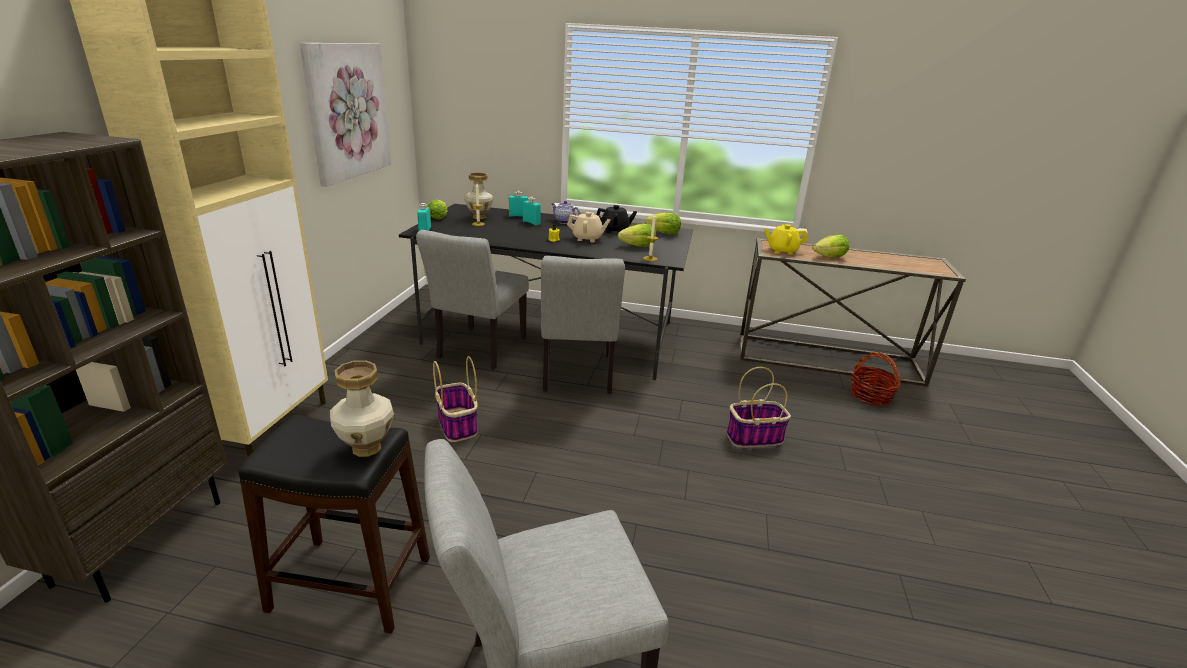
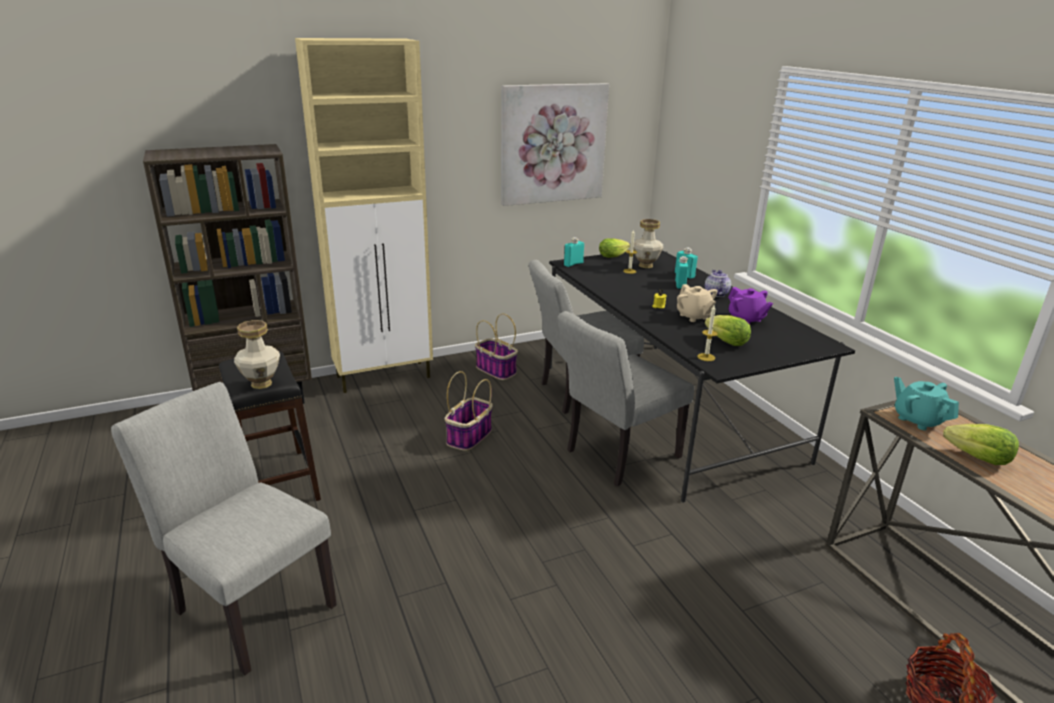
camera: 55 degrees right, 0 degrees up
(615, 230) = (746, 319): black teapot -> purple teapot
(664, 233) = (798, 341): lettuce -> none
(754, 437) = (674, 613): basket -> basket (496, 370)
(782, 251) = (918, 420): yellow teapot -> turquoise teapot

